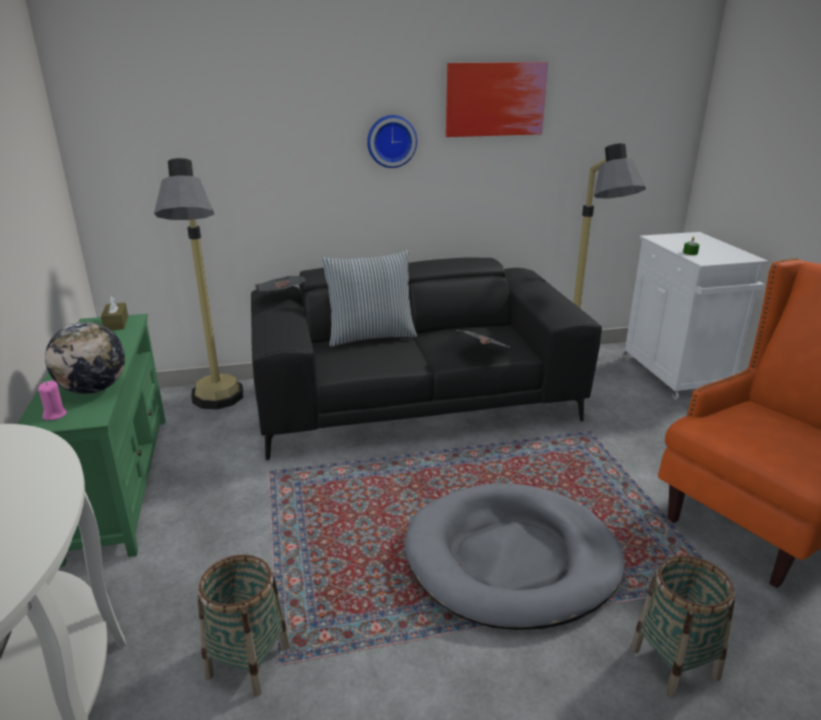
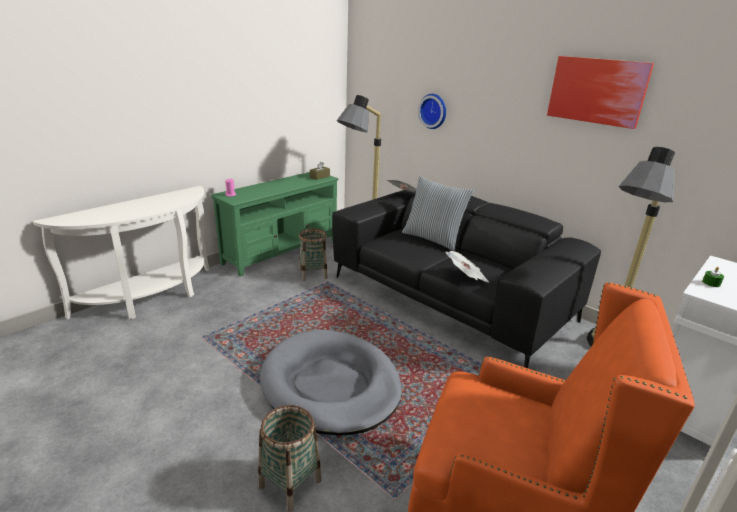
camera: 55 degrees right, 0 degrees up
(93, 389) = (257, 193): globe -> none
(248, 661) = (198, 328): basket -> basket (313, 274)
(391, 141) = (507, 111): wall clock -> wall clock (434, 111)

